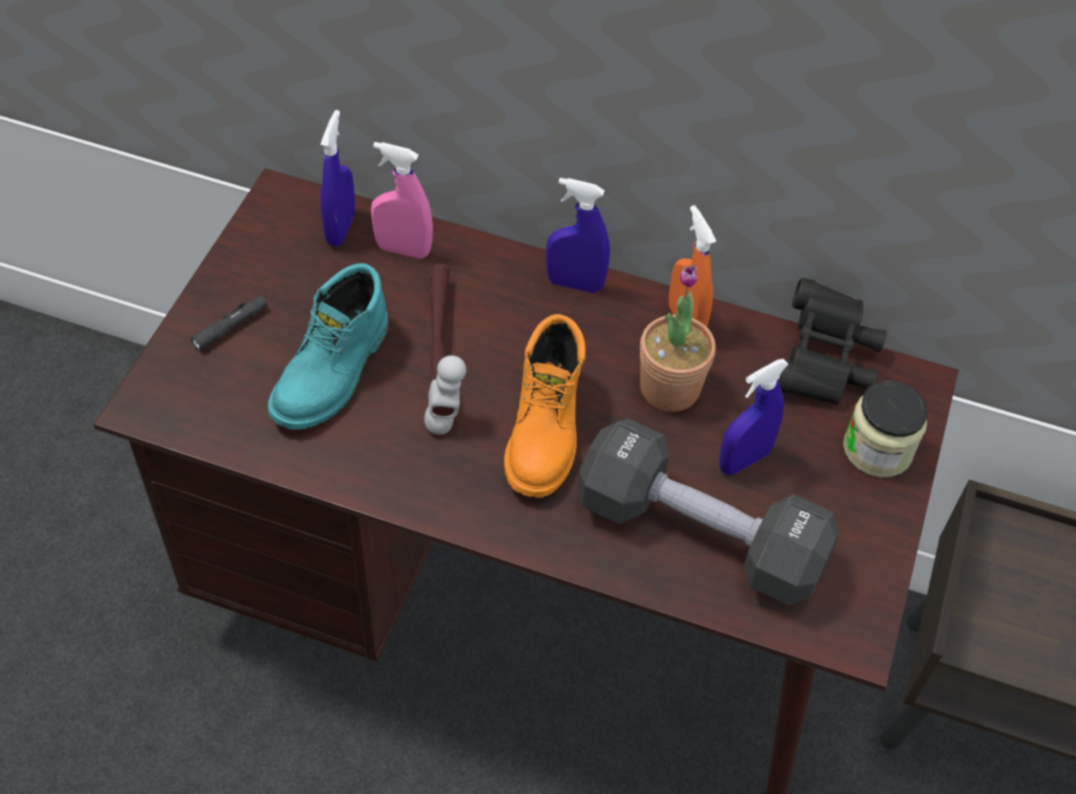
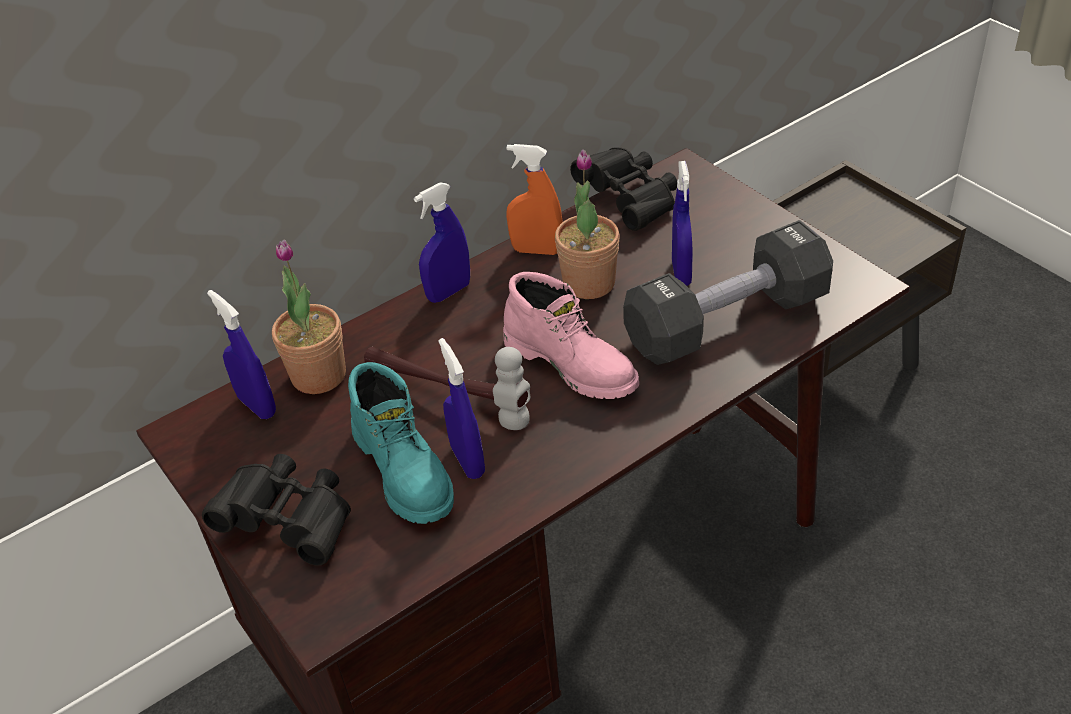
camera: 50 degrees left, 10 degrees down
(230, 327) = (291, 522): black flashlight -> black binoculars
(372, 413) = (467, 461): none -> blue spray bottle
(403, 249) = (318, 375): pink spray bottle -> potted plant
(546, 431) = (572, 364): orange boot -> pink boot
(877, 449) = (721, 208): jar -> none

